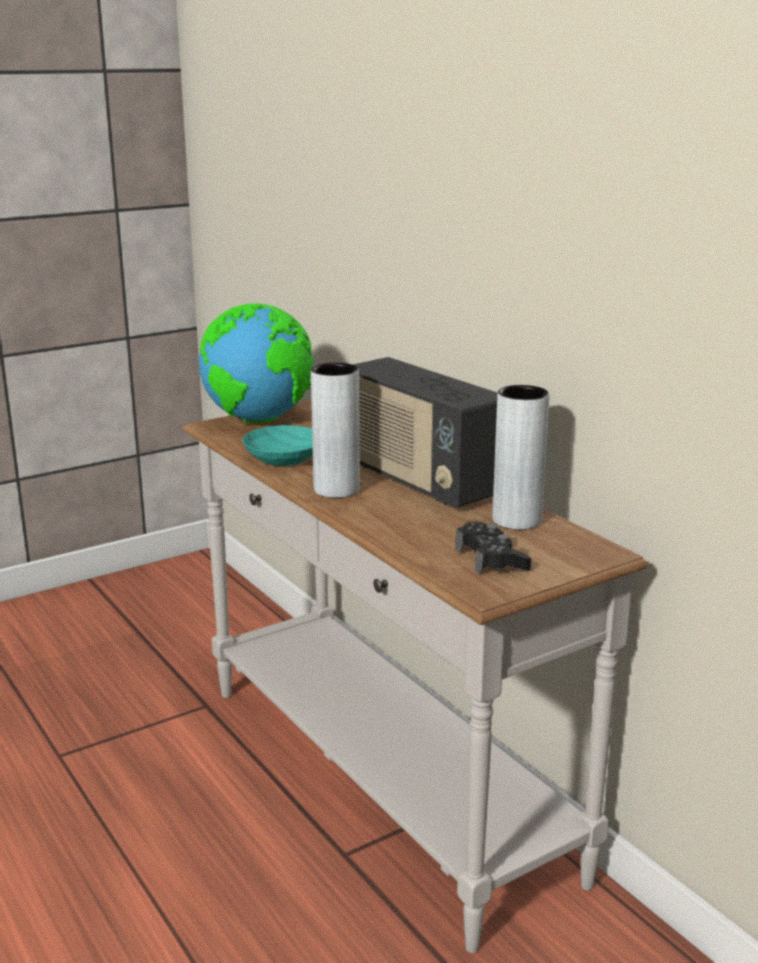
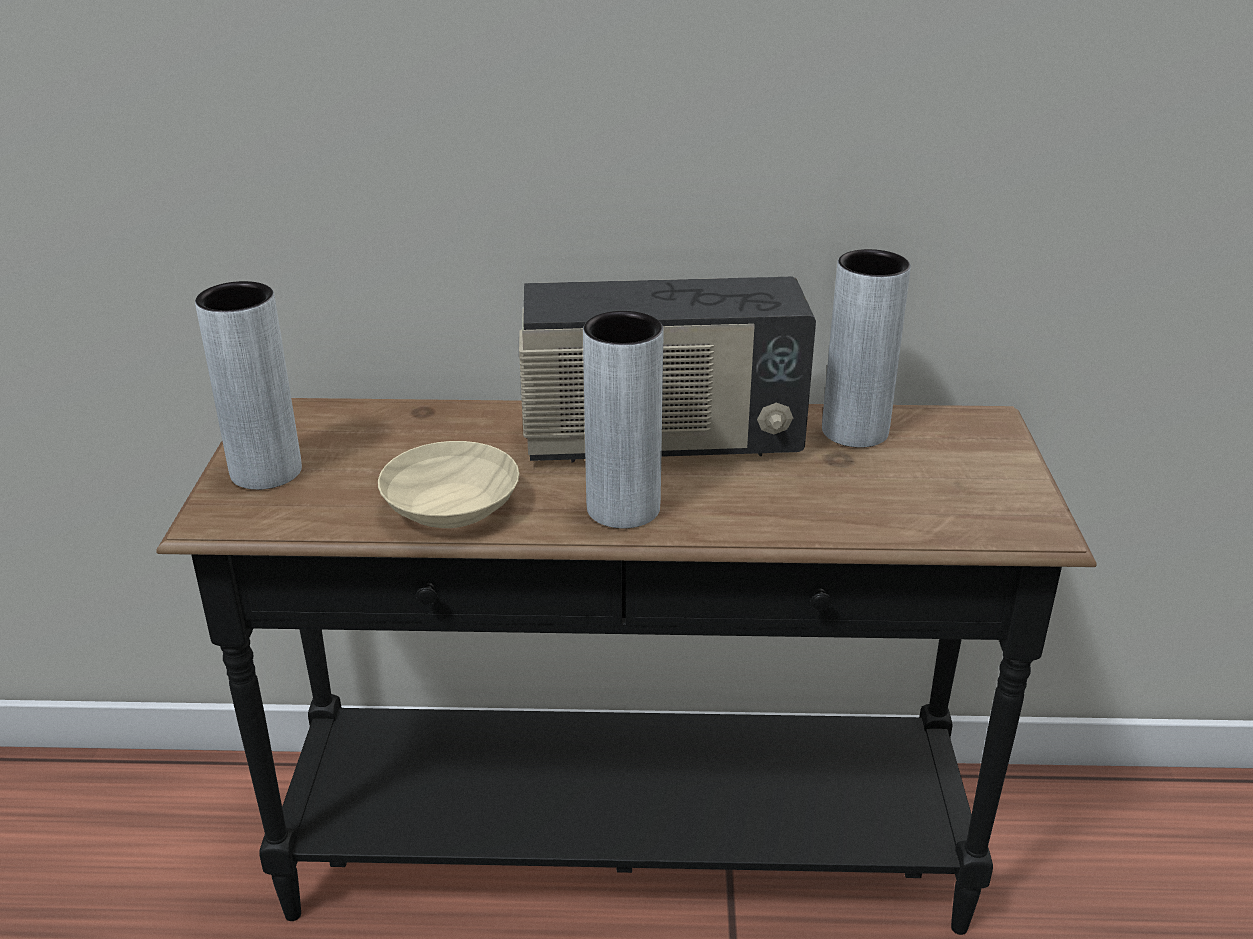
camera: 55 degrees left, 10 degrees up
(260, 420) = (266, 472): globe -> grey vase
(285, 458) = (454, 506): turquoise bowl -> beige bowl
(379, 780) = (626, 853): white console table -> black console table
(491, 559) = (951, 489): black game controller -> none

